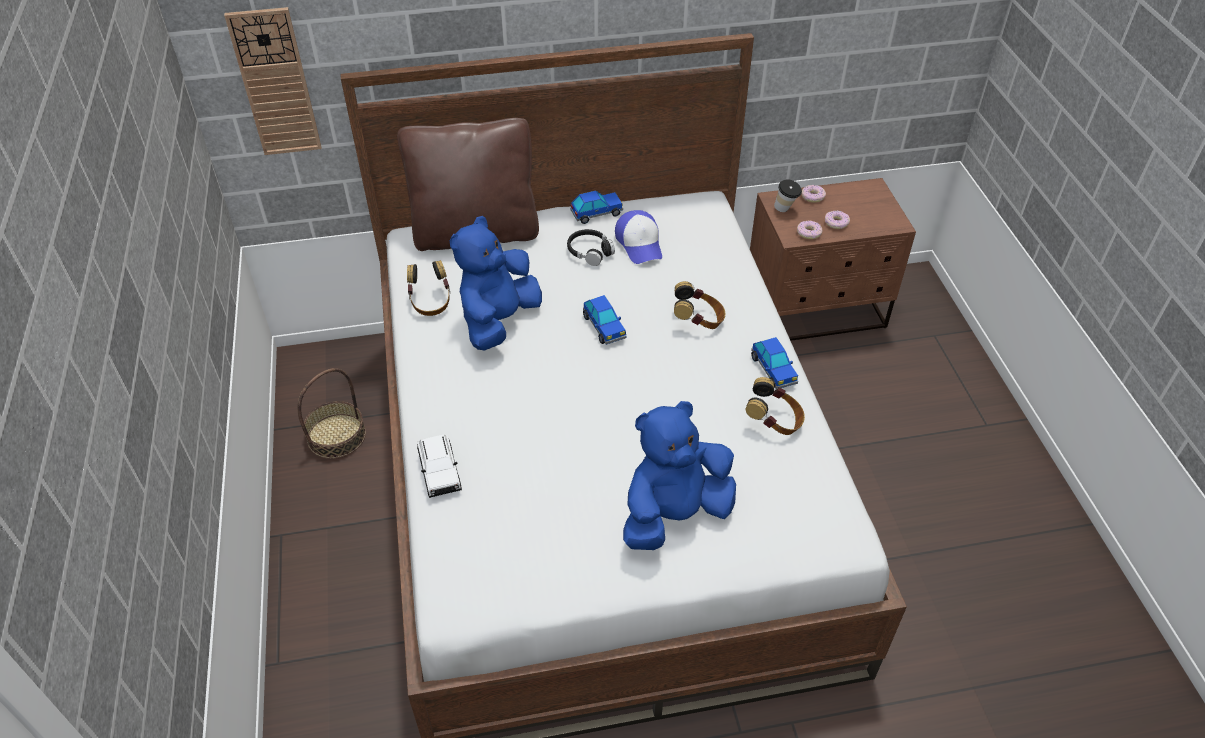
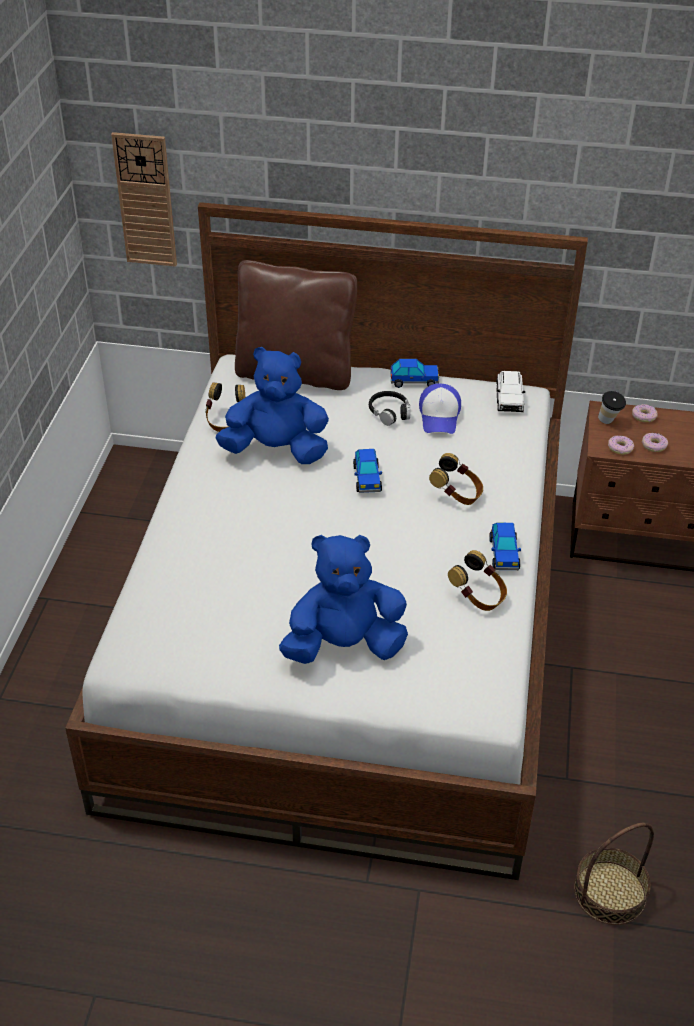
camera: 20 degrees right, 5 degrees down
(336, 436) = (130, 531): basket -> basket (609, 892)
(440, 472) = (163, 557): white toy car -> white toy car (509, 399)
(498, 321) = (276, 450): blue plush toy -> blue plush toy turned 45 degrees clockwise

